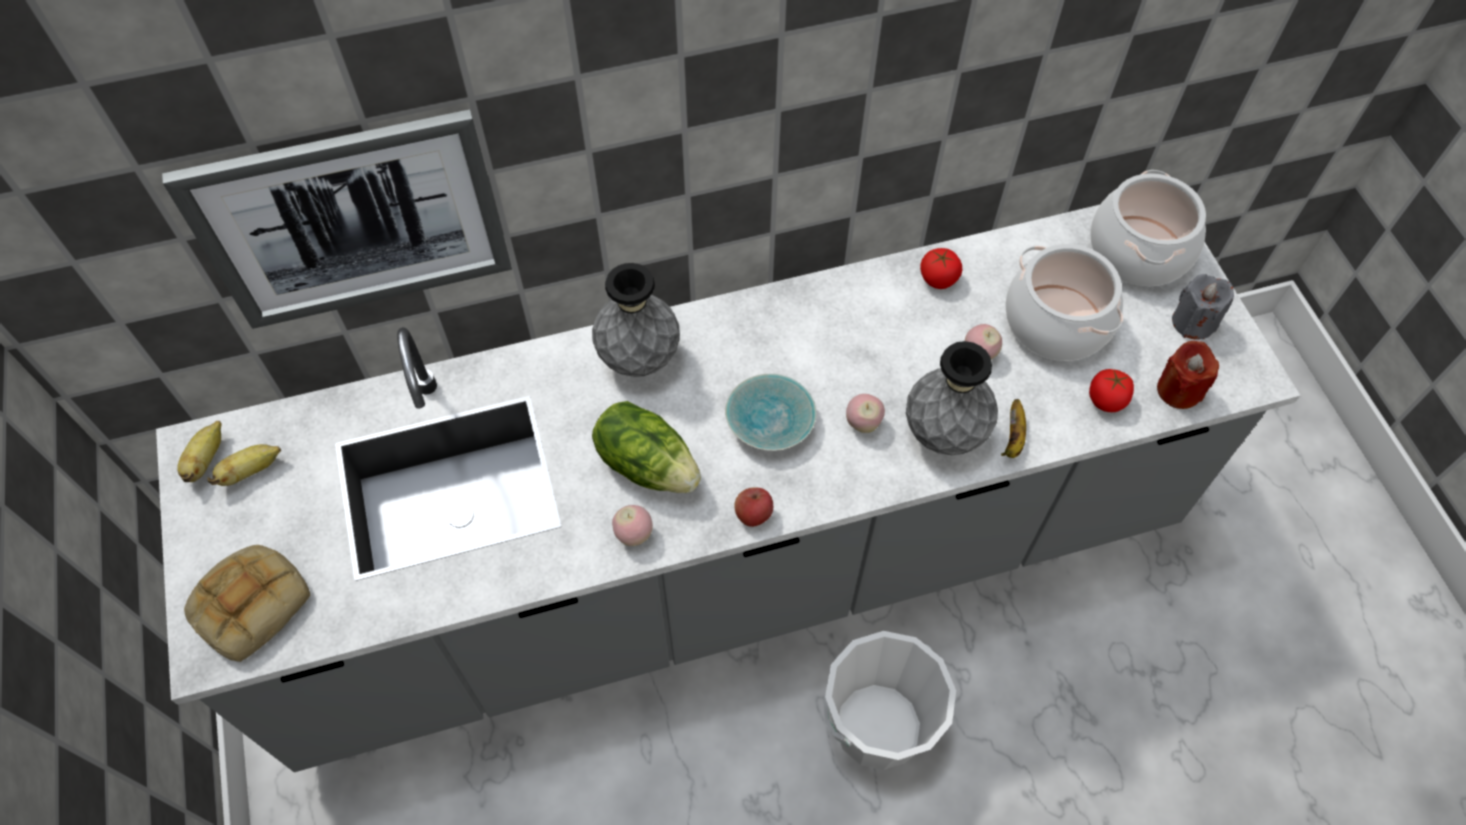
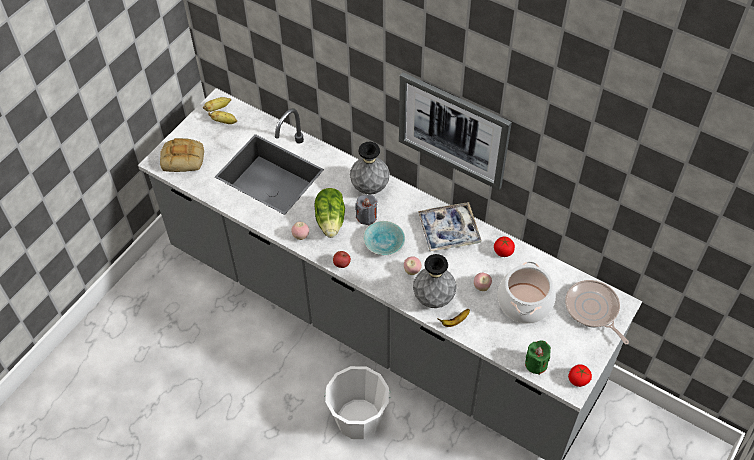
camera: 50 degrees right, 5 degrees down
(353, 221) = (299, 60): picture -> picture (453, 130)
(833, 317) = (449, 231): none -> tray
(1106, 400) = (505, 341): tomato -> tomato (578, 380)
(1139, 252) = (593, 310): cooking pot -> frying pan
(1178, 390) = (536, 363): red candle -> green candle
(1193, 322) = (576, 349): grey candle -> grey candle (366, 217)

